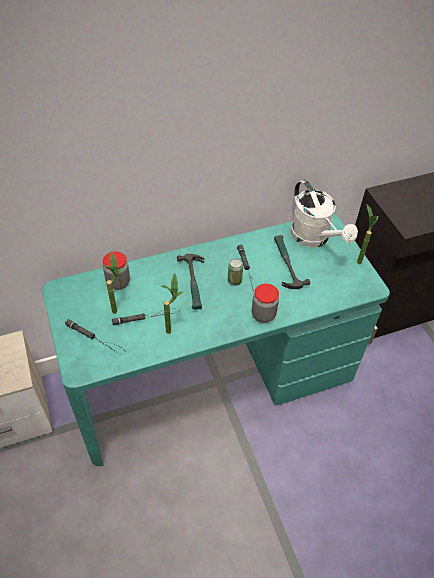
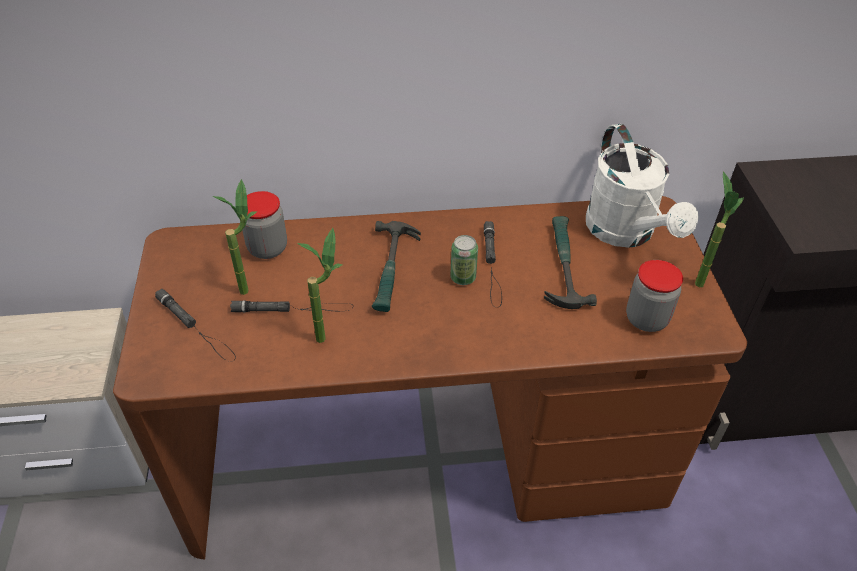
camera: 15 degrees right, 5 degrees down
(213, 378) = (426, 452): turquoise desk -> brown desk
(263, 315) = (496, 342): jar -> jar (646, 319)

